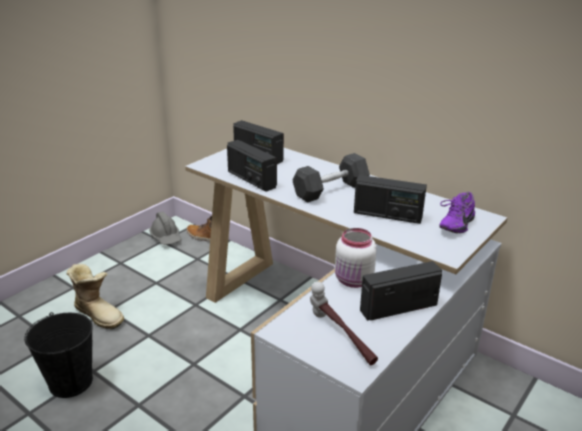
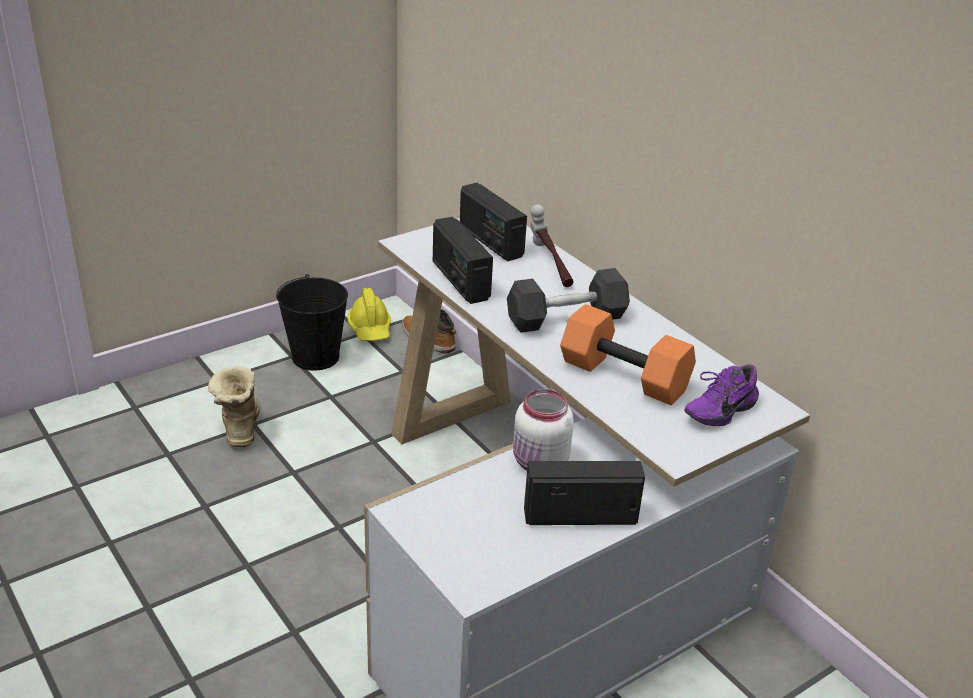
camera: 15 degrees right, 5 degrees up
(71, 382) = (173, 514): black bucket -> black bucket (316, 356)
(99, 314) = (238, 427): boot -> boot turned 150 degrees counterclockwise
(166, 237) = (370, 328): grey hard hat -> yellow hard hat
(341, 337) = (477, 539): hammer -> hammer (550, 264)
(387, 215) = (626, 375): radio -> orange dumbbell

